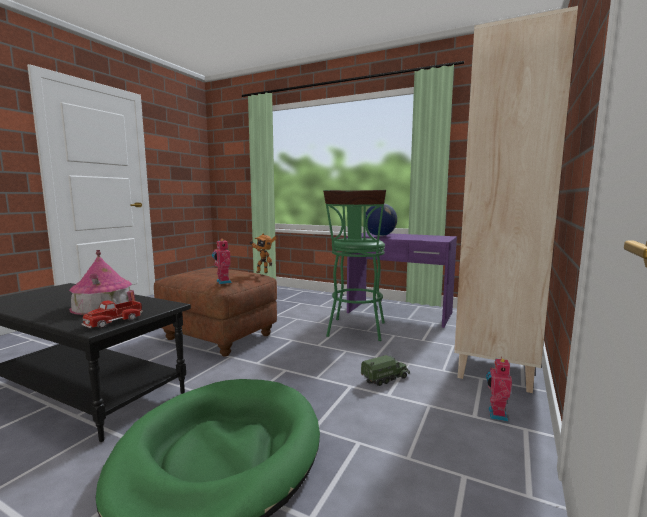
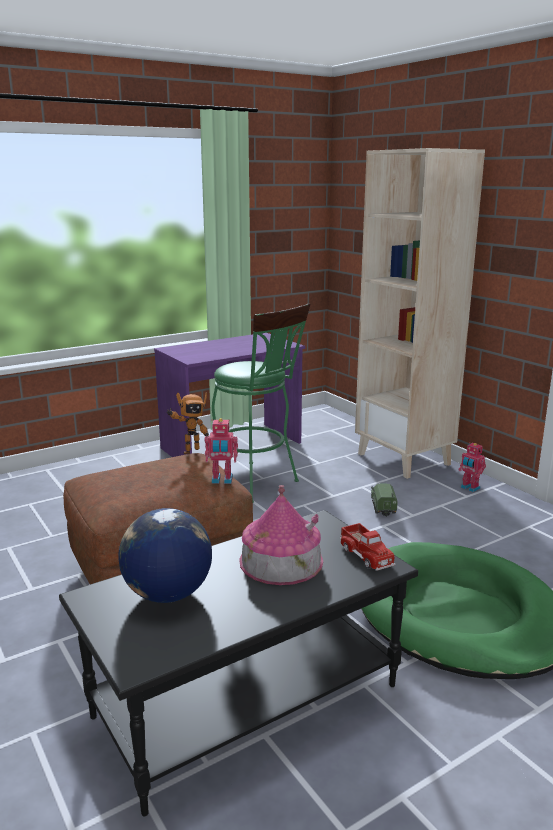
camera: 60 degrees left, 10 degrees up
(379, 236) = (210, 352): globe -> globe (167, 594)

